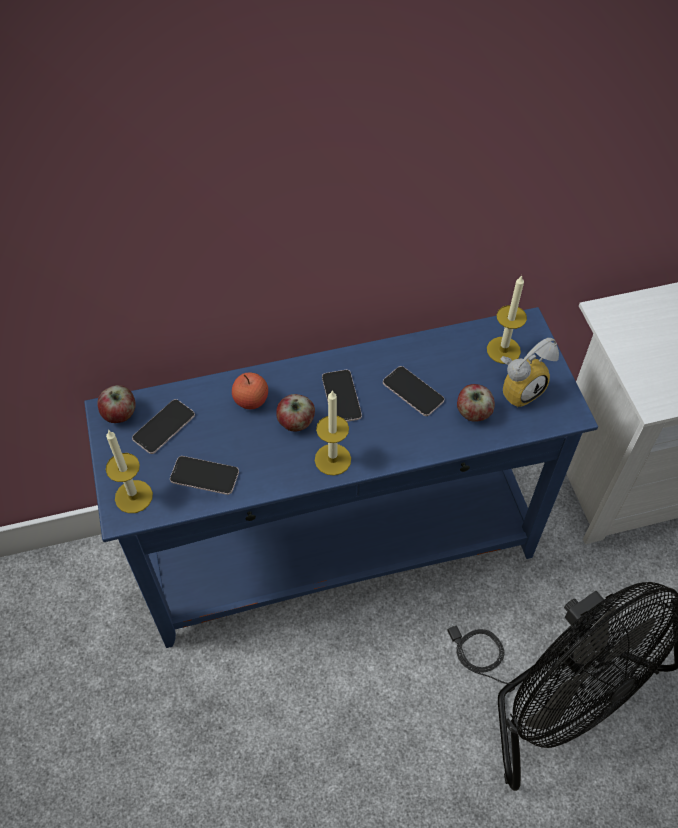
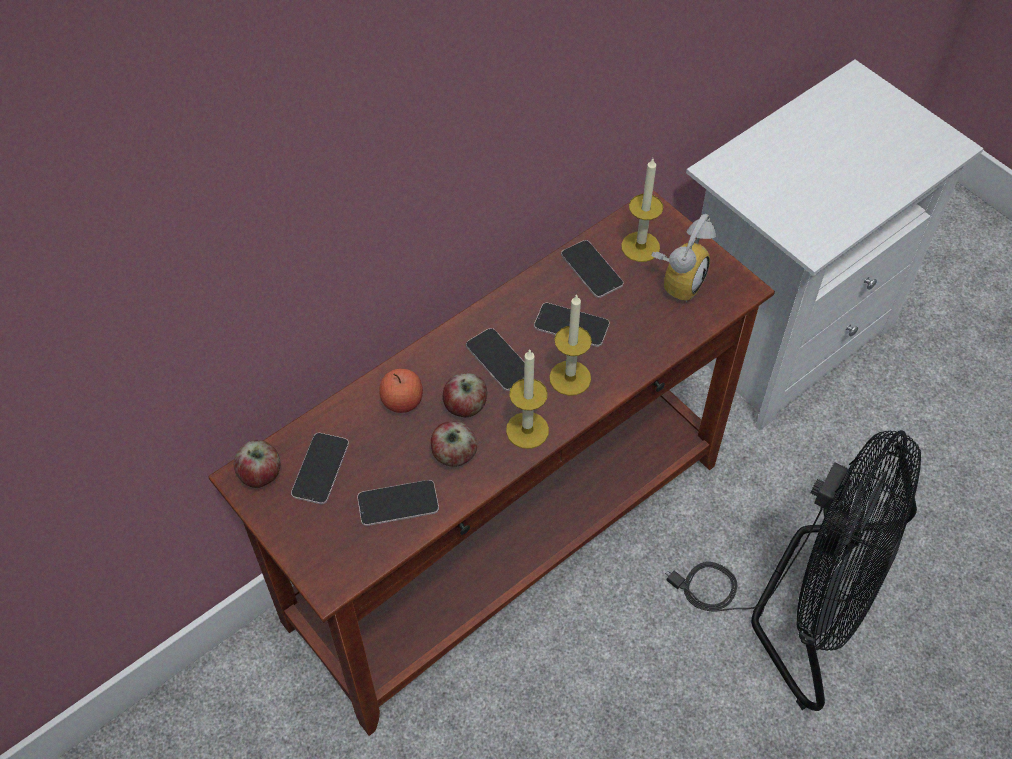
camera: 25 degrees left, 0 degrees up
(133, 496) = (331, 558): candle -> candle (570, 378)
(340, 546) = (506, 539): blue console table -> brown console table
(453, 354) = (591, 269): none -> phone
(473, 413) = (645, 324): apple -> apple (454, 455)

